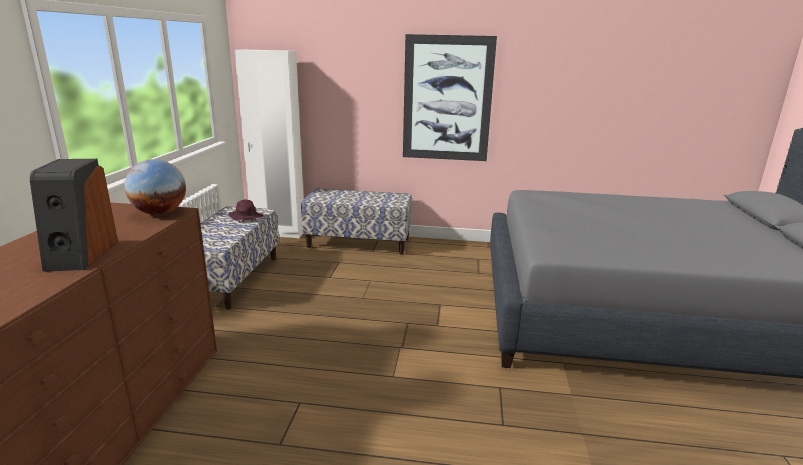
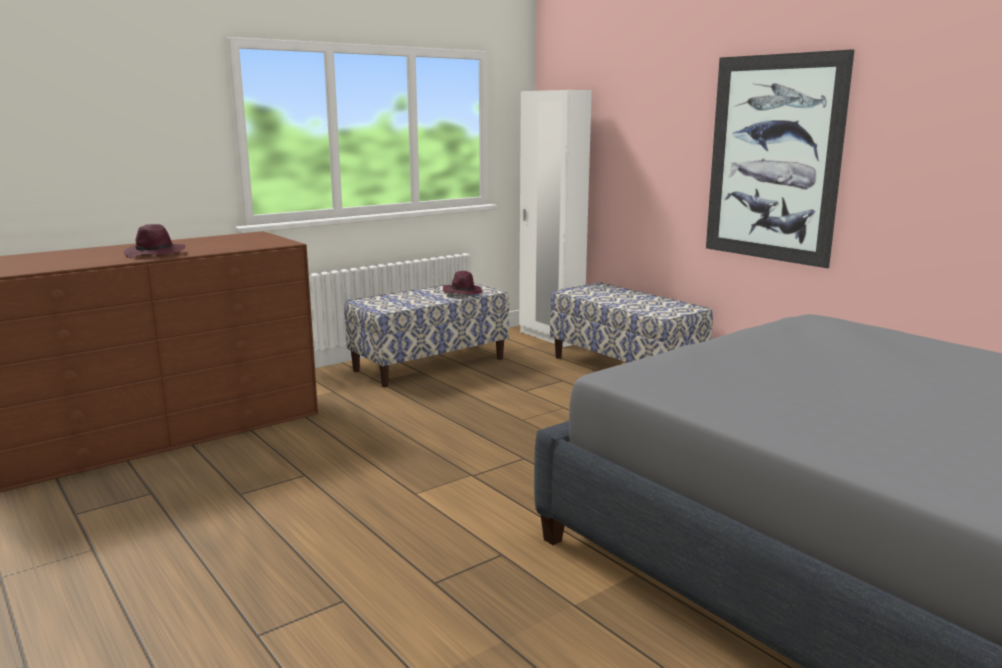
camera: 45 degrees right, 5 degrees down
(81, 255) = (155, 254): speaker -> purple hat
(160, 213) = (271, 242): globe -> none

